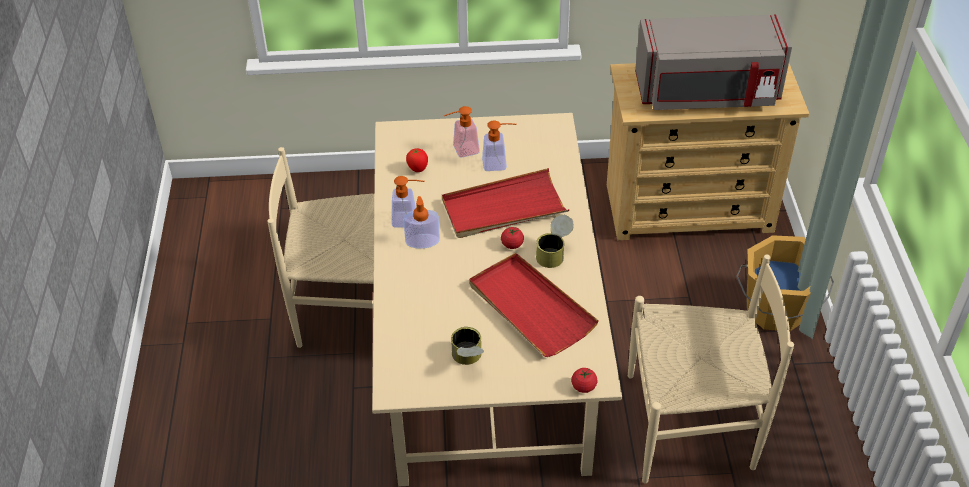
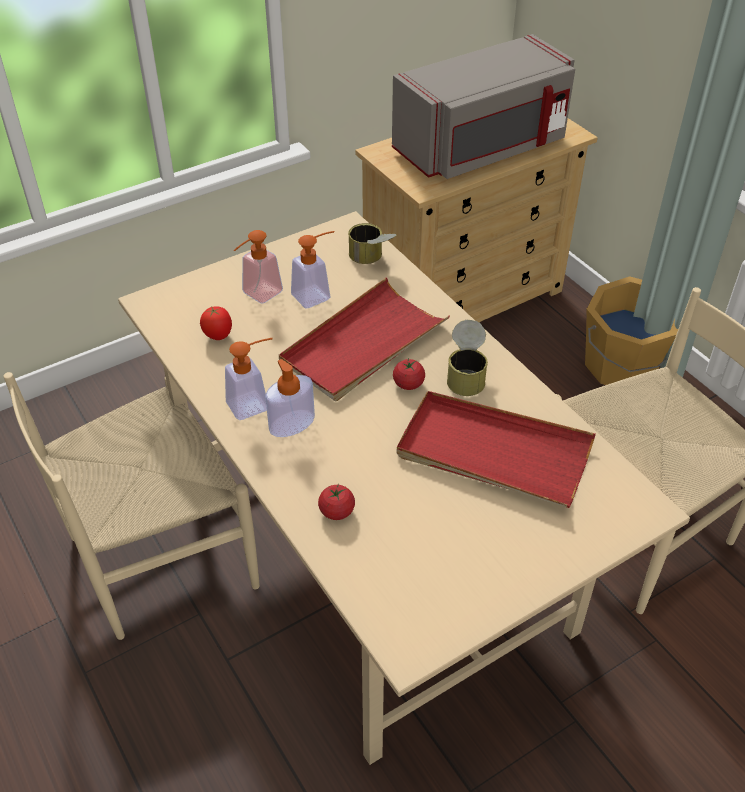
camera: 30 degrees left, 0 degrees up
(468, 360) = (472, 557): can -> can (371, 259)
(583, 386) = (639, 526): tomato -> tomato (337, 511)

